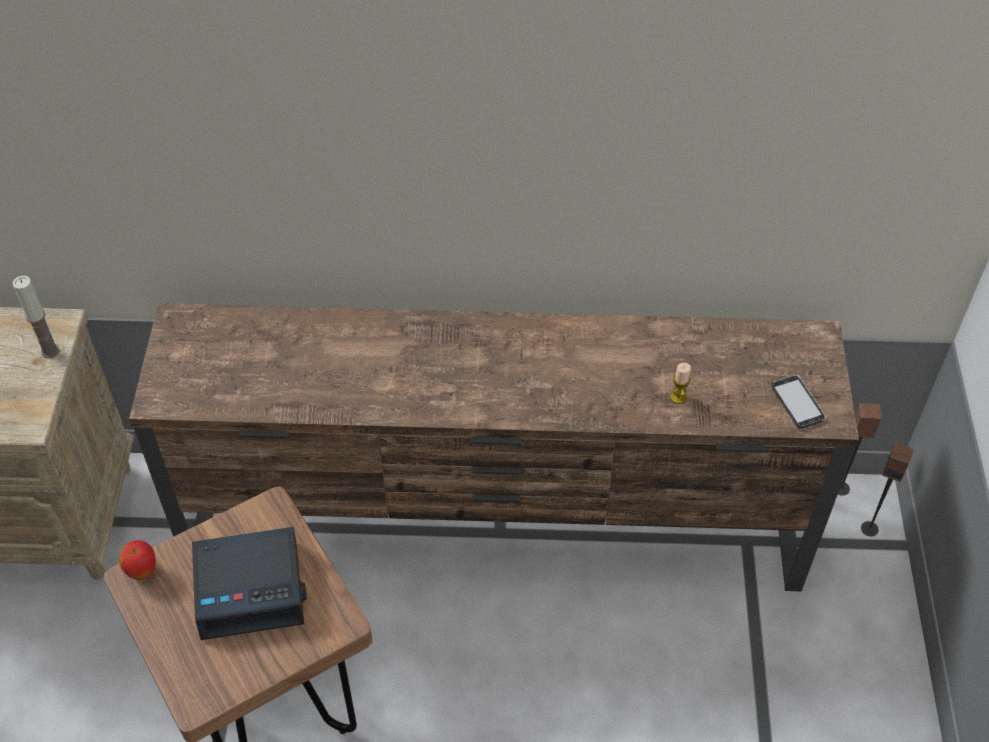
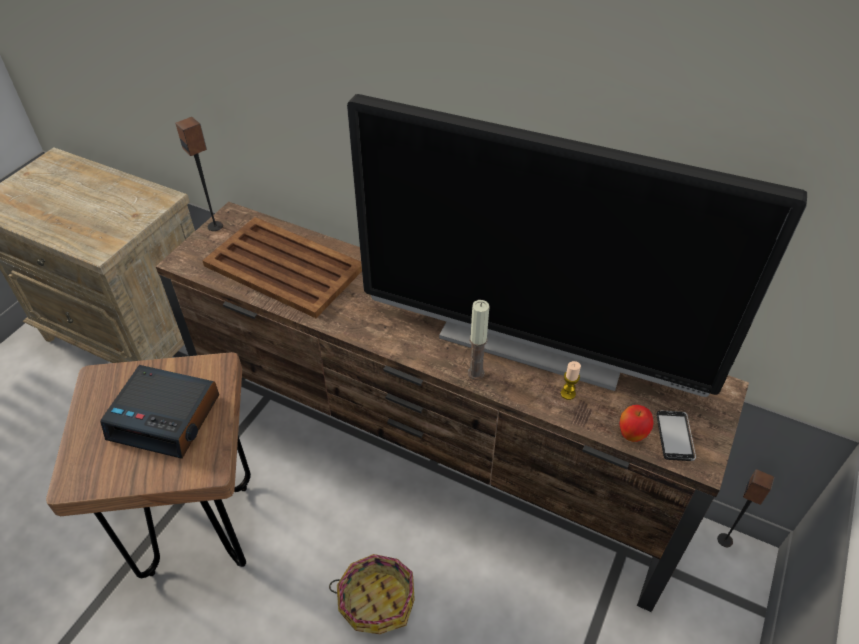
camera: 25 degrees right, 5 degrees down
(50, 351) = (147, 212): candle -> candle (475, 373)
(143, 572) = (105, 376): apple -> apple (631, 435)
(287, 364) = (283, 266): none -> brown tray
(519, 700) = (376, 599): none -> basket
(615, 356) = (532, 343): none -> television
(869, 528) = (736, 584): speaker -> speaker (215, 226)

